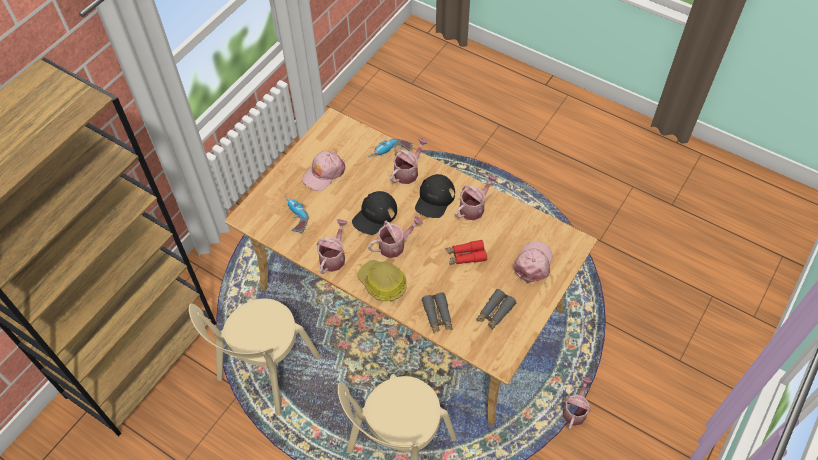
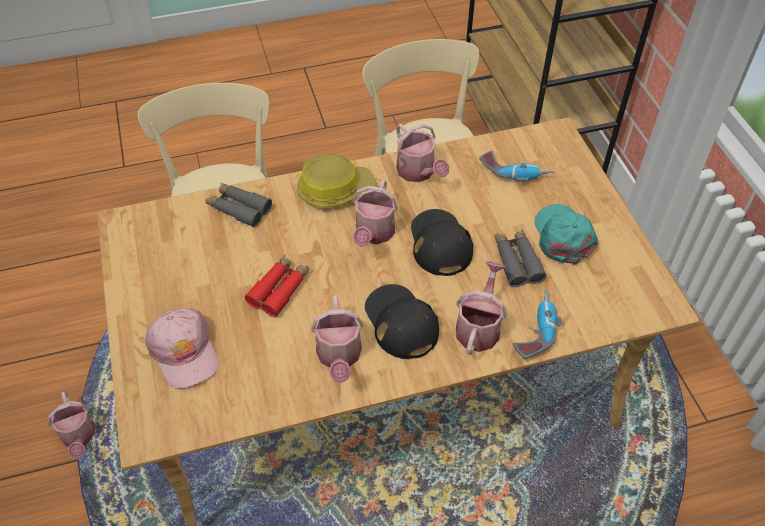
camera: 130 degrees right, 5 degrees down
(324, 173) = (563, 236): pink cap -> turquoise cap
(408, 171) = (479, 326): watering can -> watering can turned 150 degrees counterclockwise
(495, 312) = (177, 260): grey binoculars -> grey binoculars (517, 262)

